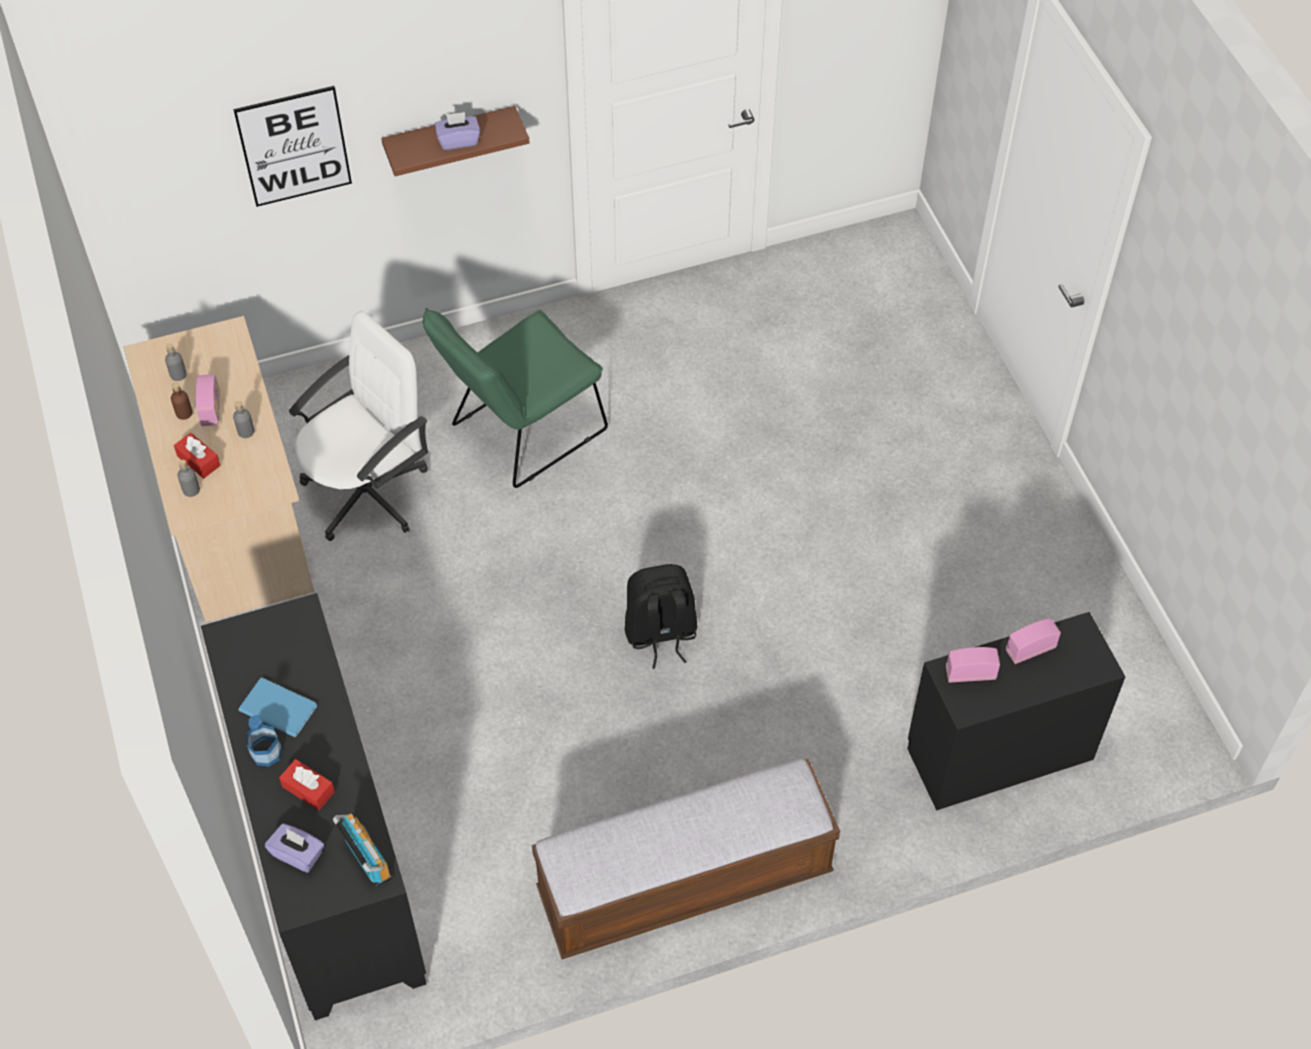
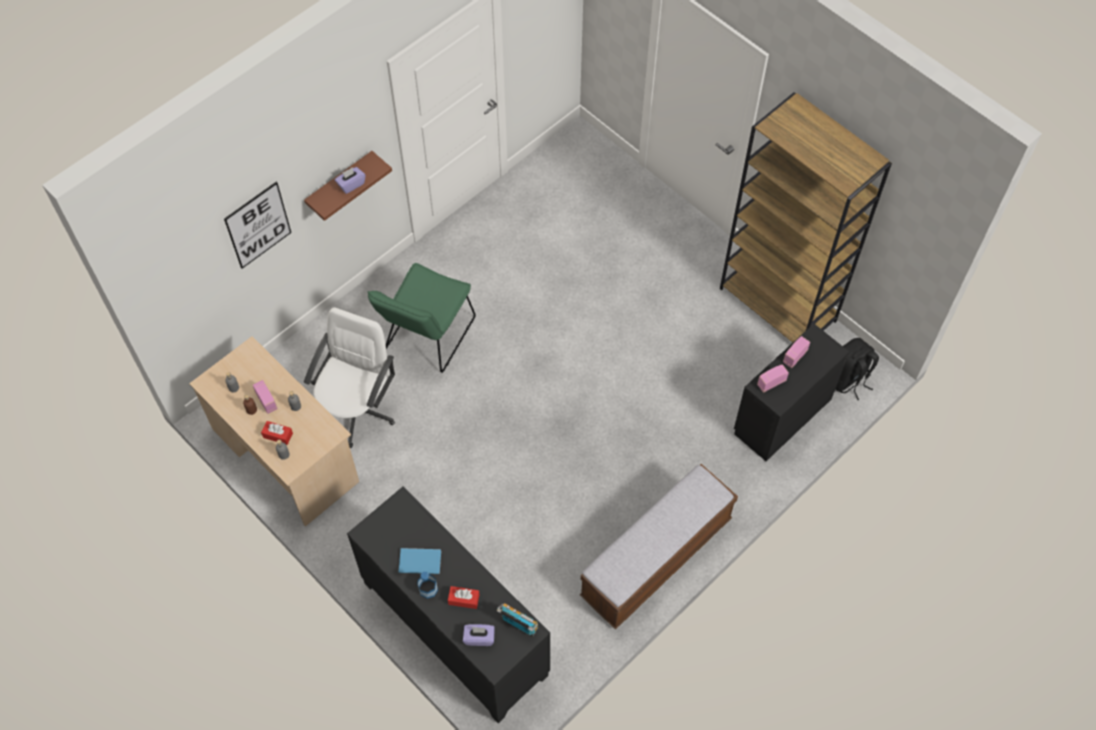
camera: 25 degrees left, 5 degrees up
(660, 634) = (569, 425): black backpack -> black backpack (848, 379)
(1081, 586) = (778, 305): none -> brown bookcase

